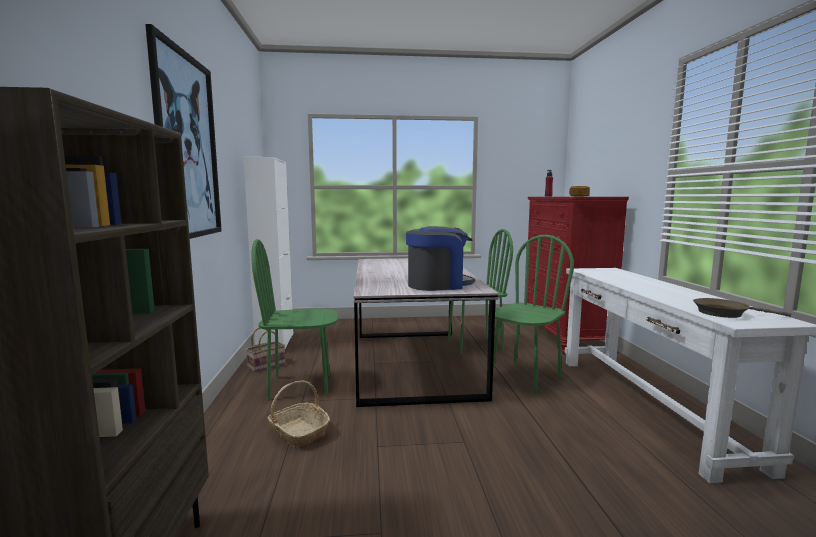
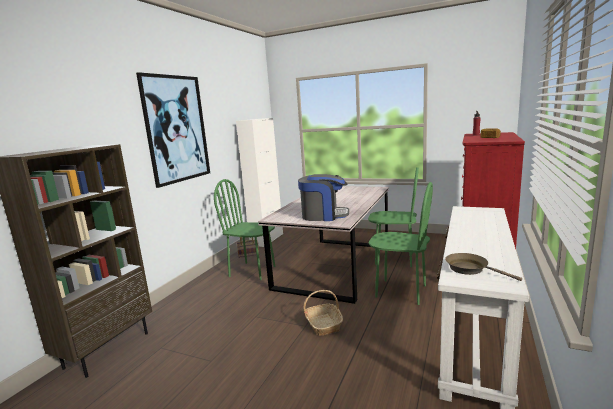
camera: 30 degrees right, 5 degrees up
(298, 432) = (225, 299): basket -> basket (323, 324)
(525, 378) = (401, 291): green chair -> green chair turned 45 degrees clockwise

